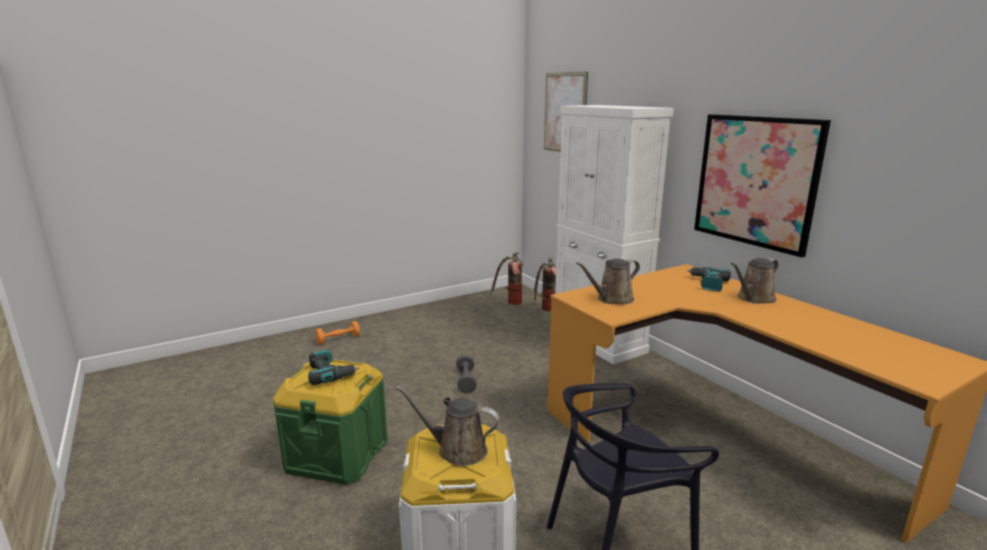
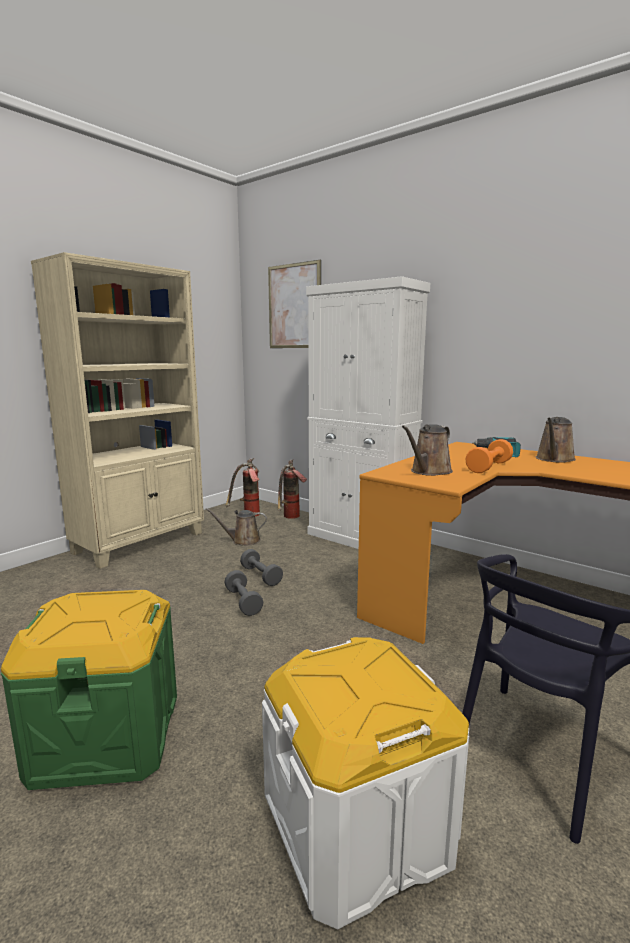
camera: 20 degrees left, 5 degrees down
(330, 373) = (94, 611): power drill -> none
(338, 339) = (50, 580): orange dumbbell -> orange dumbbell (489, 467)
(413, 317) = (141, 542): none -> beige bookcase
(457, 450) = (361, 680): brown watering can -> brown watering can (243, 541)
(491, 362) = (261, 576): none -> grey dumbbell
(755, 181) = (529, 346): picture -> none

